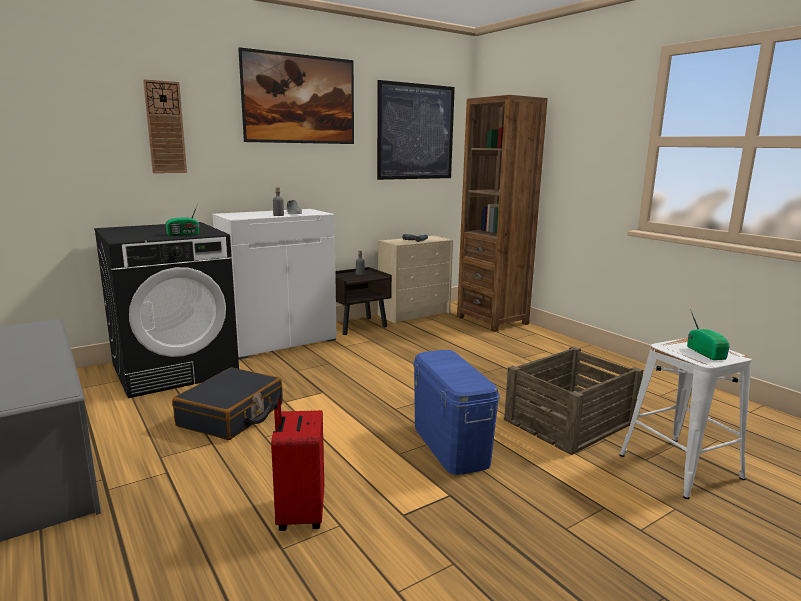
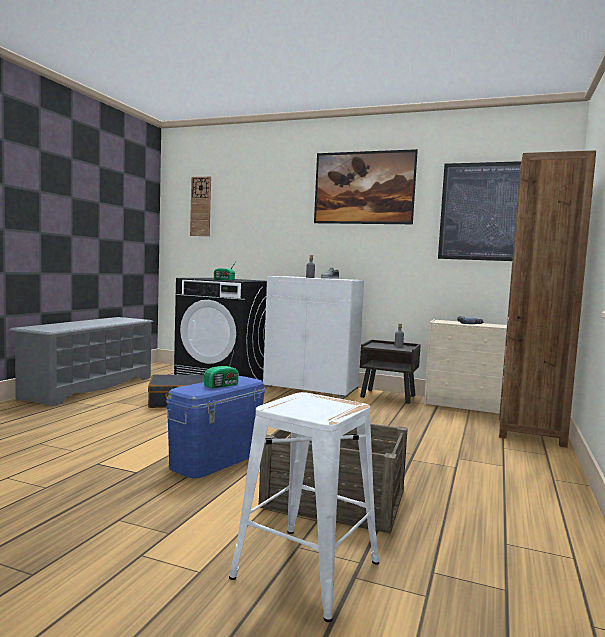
camera: 55 degrees right, 10 degrees down
(165, 127) = (263, 214): wall clock -> wall clock (201, 206)
(299, 514) = (78, 439): red suitcase -> none
(706, 352) = (311, 408): radio -> radio (222, 385)

